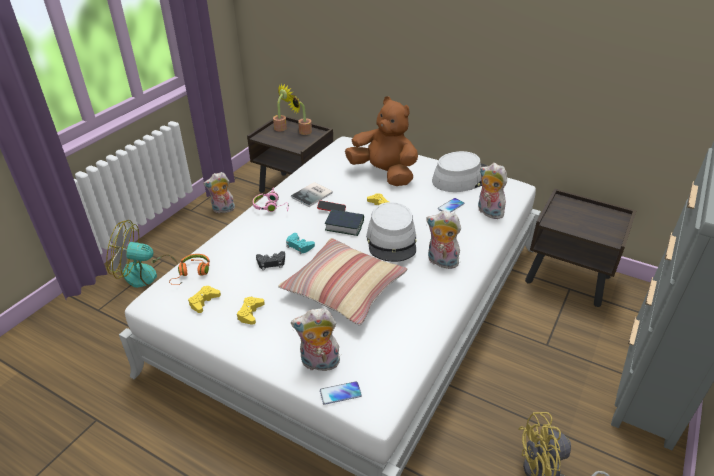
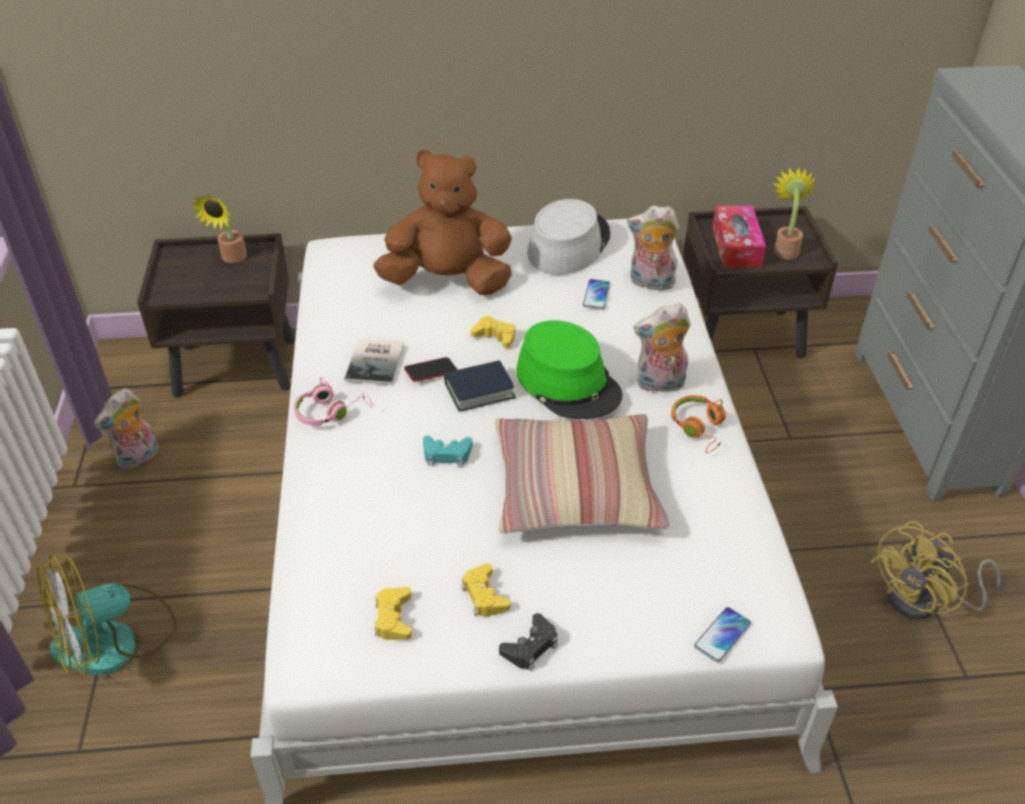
camera: 35 degrees left, 5 degrees up
(192, 273) = (321, 584): orange headphones -> orange headphones (699, 428)
(271, 263) = (432, 502): black game controller -> black game controller (530, 647)
(282, 127) = (183, 262): potted plant -> potted plant (785, 249)
(319, 364) = (655, 612): plush toy -> none
(392, 240) = (568, 383): grey hat -> green hat
(567, 215) = (736, 246): none -> tissue box

